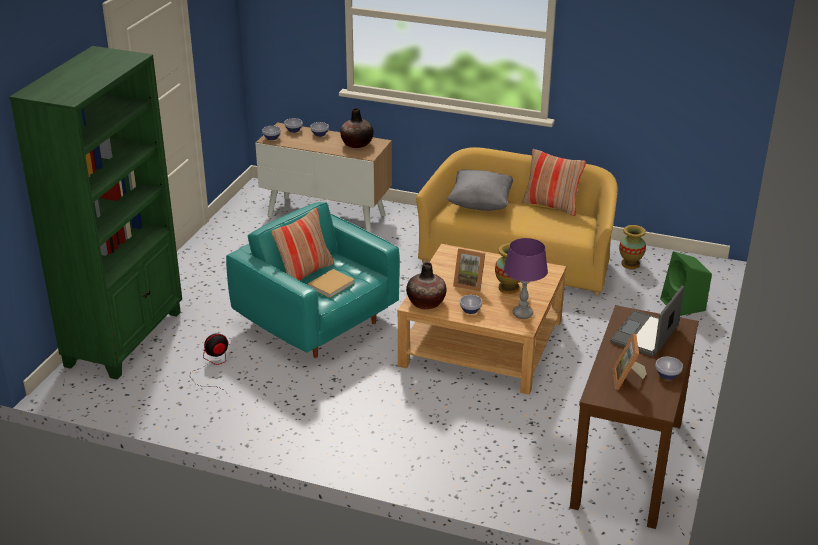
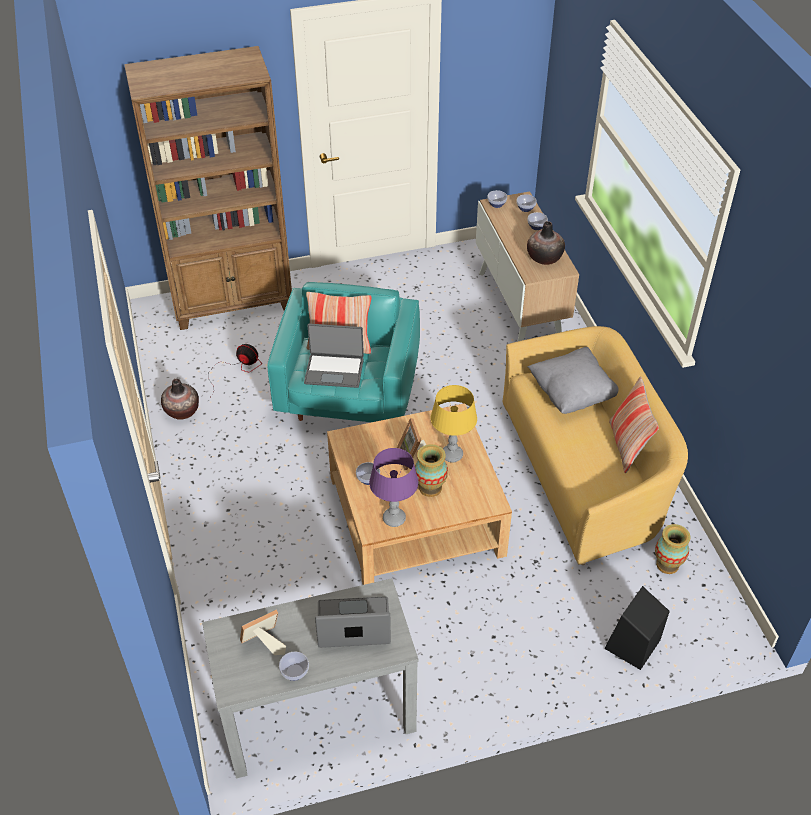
camera: 55 degrees right, 15 degrees up
(126, 338) = (233, 303): green bookcase -> brown bookcase
(332, 284) = (334, 370): beige book -> laptop
(426, 303) = (353, 444): vase -> vase (182, 411)
(486, 268) = (451, 455): none -> yellow table lamp
(628, 464) = (317, 715): brown console table -> grey console table
(683, 305) = (632, 646): green speaker -> black speaker

